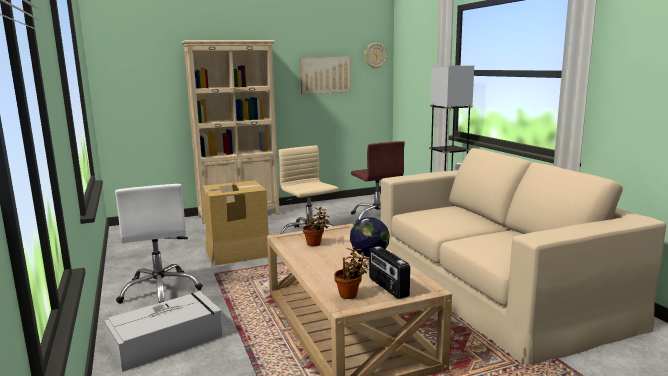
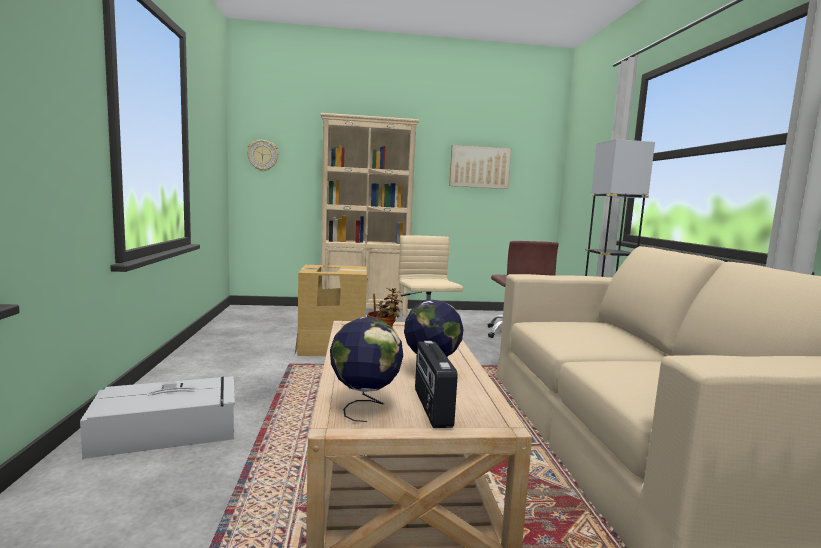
camera: 15 degrees right, 5 degrees down
(160, 290) = (217, 372): white office chair -> none
(350, 295) = (365, 407): potted plant -> globe
(375, 55) = (541, 150): wall clock -> wall clock (263, 155)

